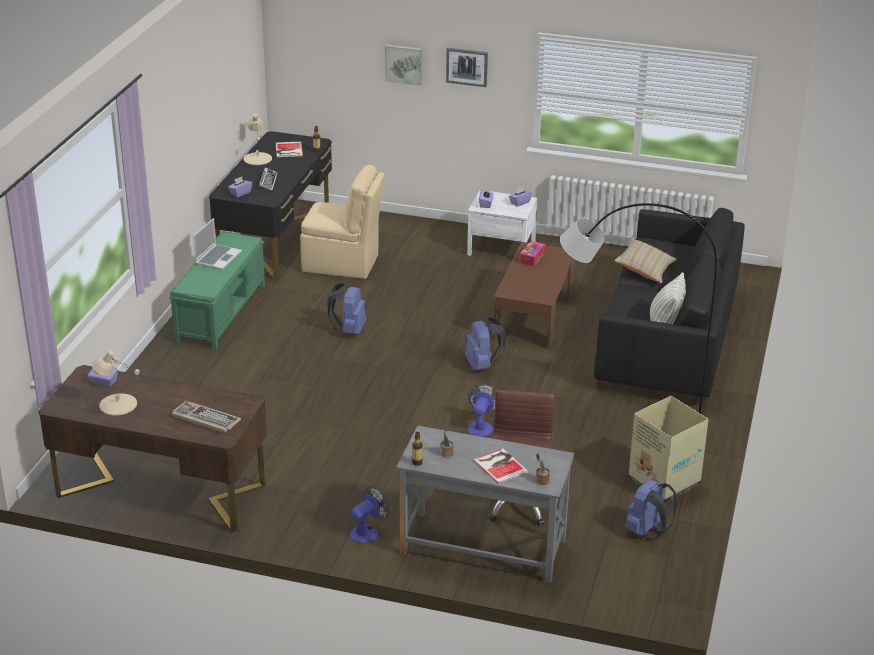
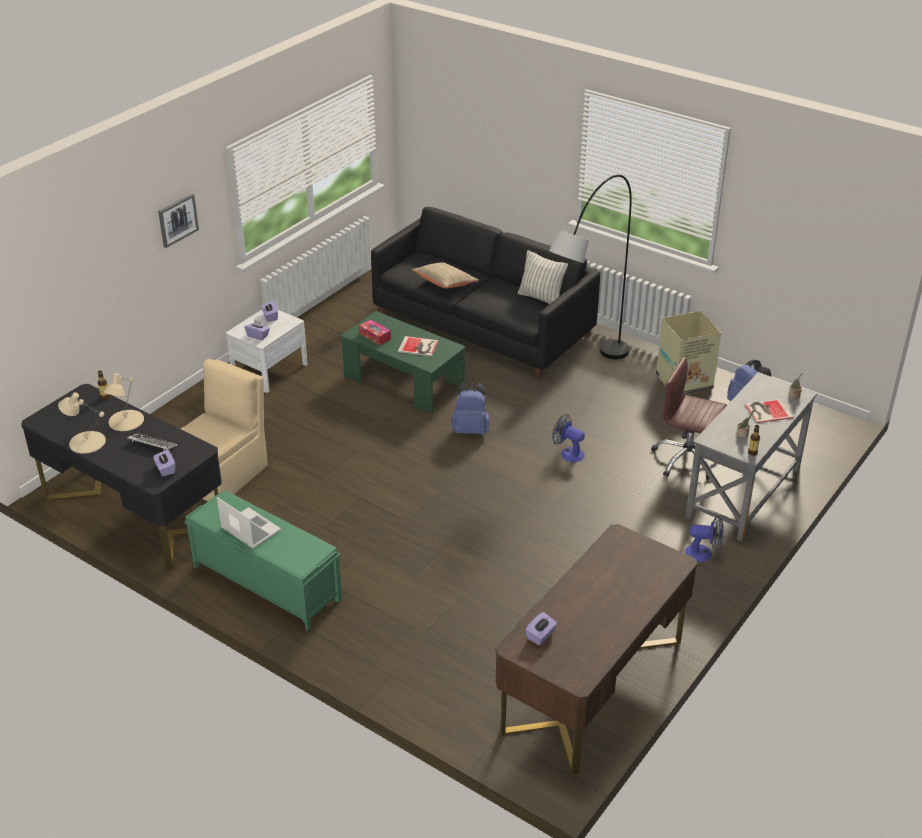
camera: 70 degrees left, 5 degrees up
(117, 404) = (590, 630): beige table lamp -> beige table lamp (125, 421)
(205, 419) = (641, 569): keyboard -> none
(288, 150) = (85, 417): book -> book (419, 347)
(349, 330) = (360, 497): blue backpack -> none
(368, 531) = (703, 553): fan -> fan turned 120 degrees clockwise
(404, 64) = (124, 254): picture -> none
(533, 316) = (404, 381): brown coffee table -> green coffee table

